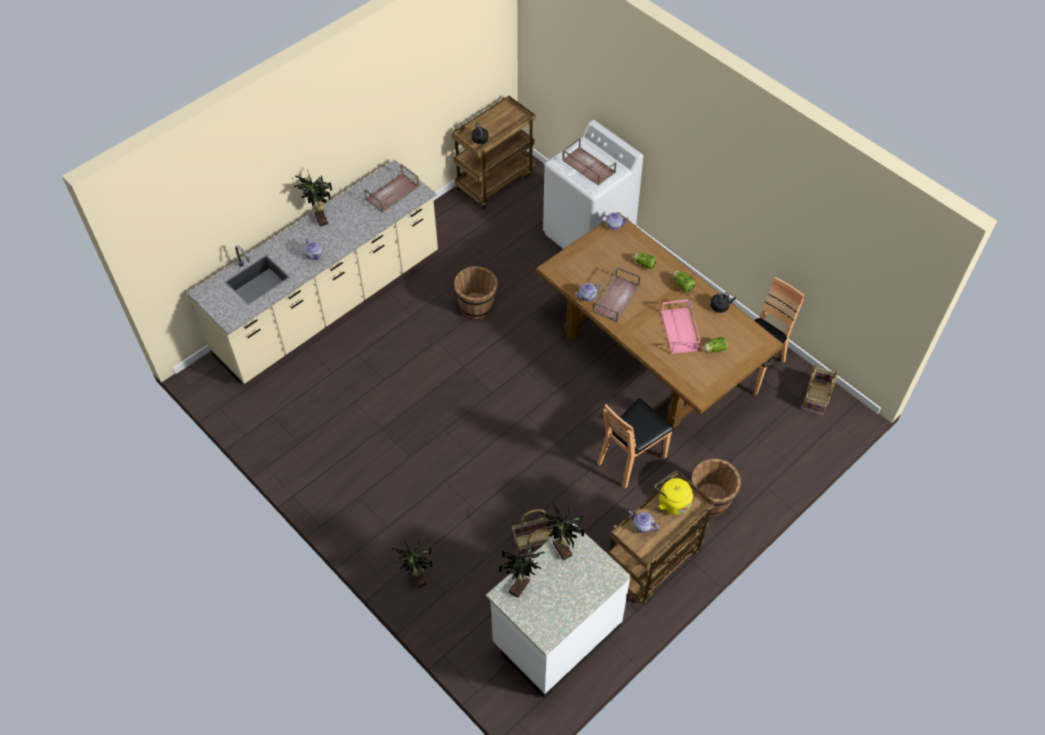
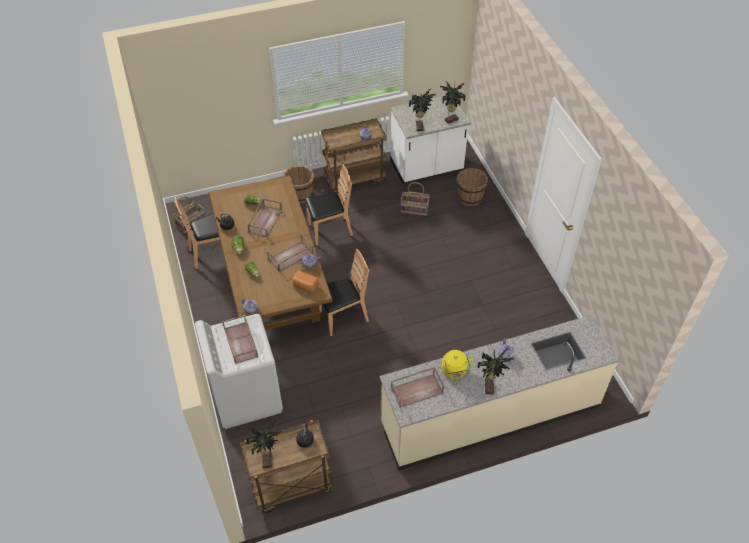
camera: 155 degrees left, 5 degrees down
(416, 579) = (492, 215): potted plant -> potted plant (268, 459)
(477, 306) = (372, 368): brown bucket -> brown bucket (470, 198)
(541, 349) = (343, 317): none -> brown chair
(574, 270) = (305, 286): none -> bread
(672, 501) = (341, 142): yellow kettle -> yellow kettle (455, 371)
(680, 331) = (265, 220): pink tray -> brown tray

